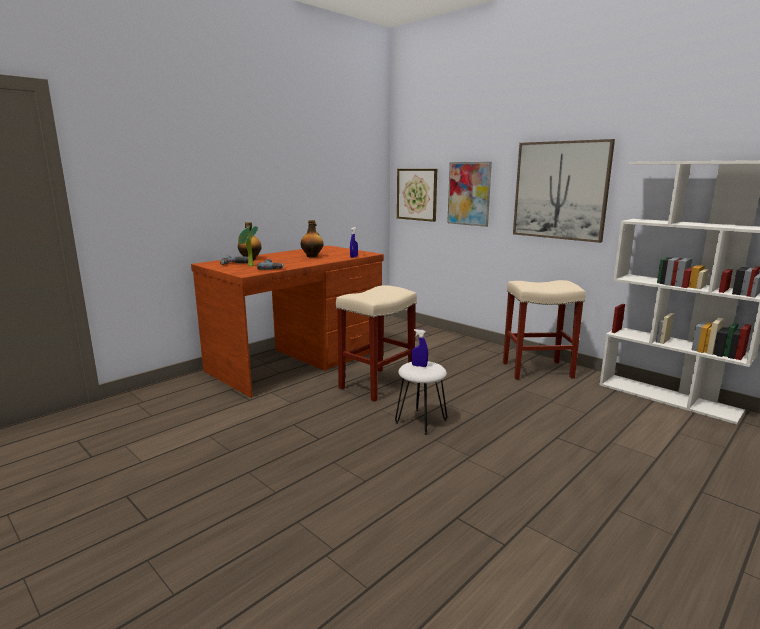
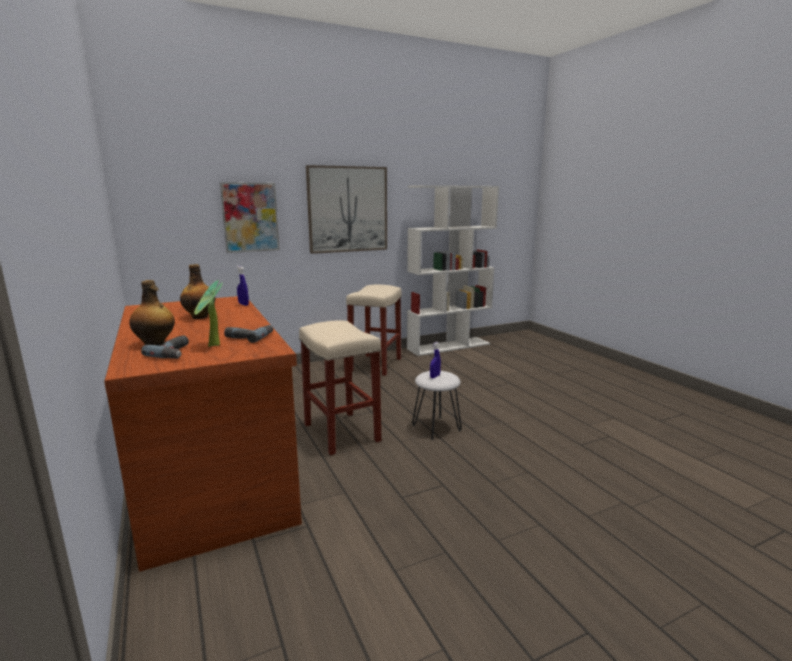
camera: 70 degrees left, 0 degrees up
(417, 194) = (169, 222): picture -> none

